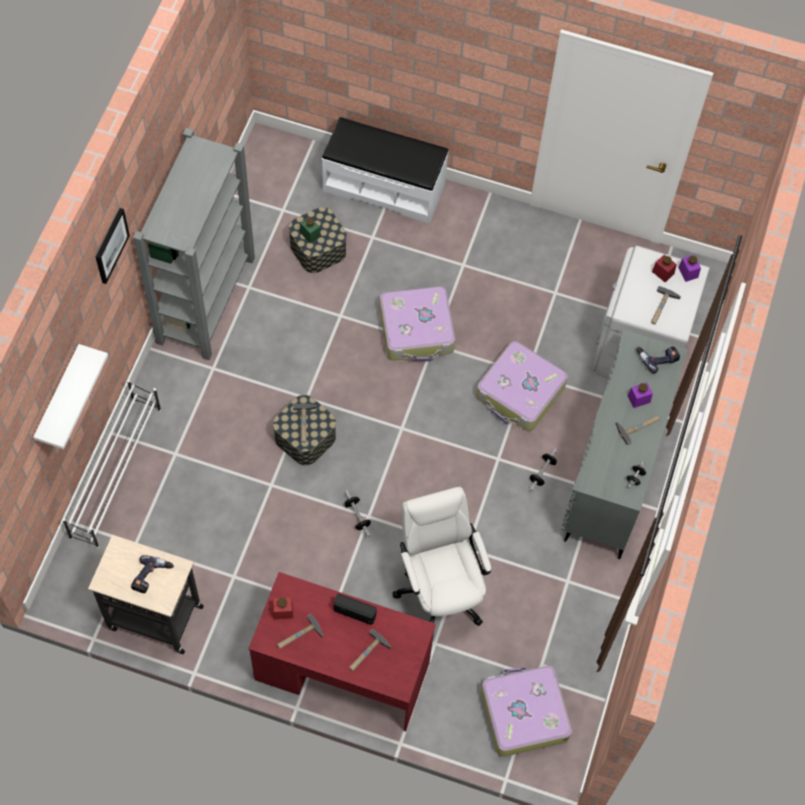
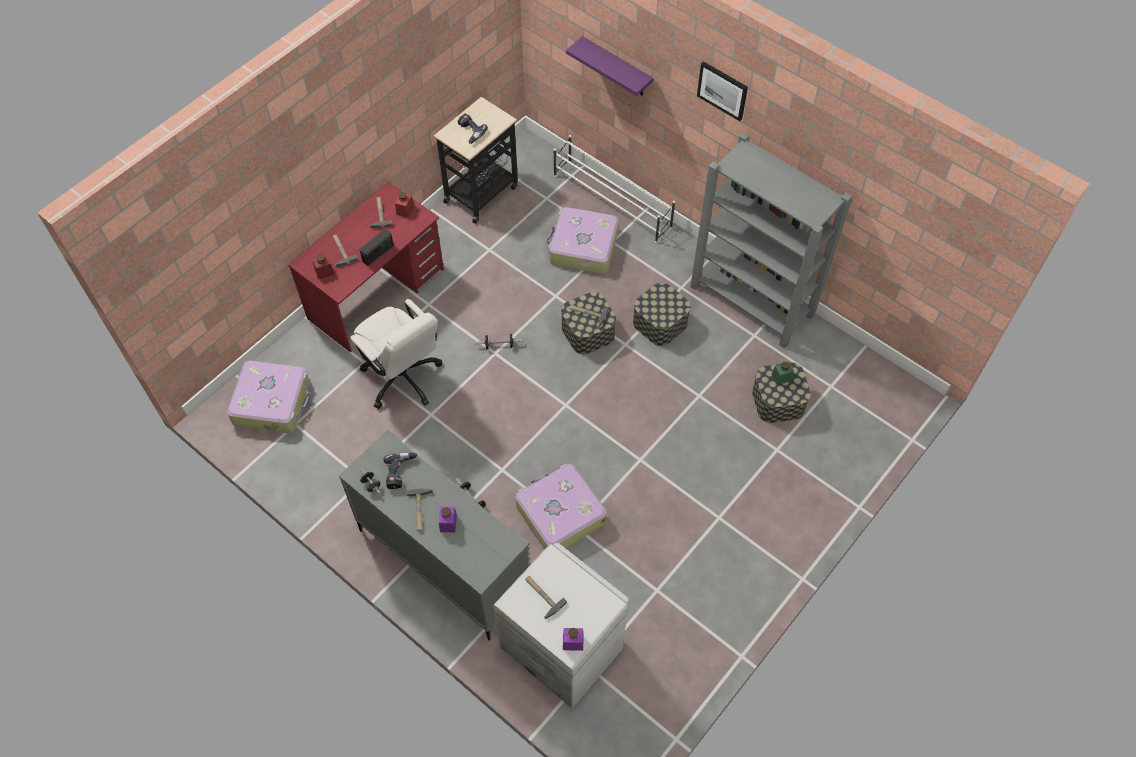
camera: 115 degrees right, 5 degrees down
(58, 398) = (617, 68): white shelf -> purple shelf
(267, 374) = (660, 323): none -> storage box
(384, 187) = (833, 480): white bench -> none
(417, 330) = (660, 451): suitcase -> suitcase (583, 247)
(439, 591) = (404, 380): white office chair -> white office chair turned 45 degrees clockwise
(657, 357) = (484, 560): power drill -> power drill (400, 472)
(663, 272) = (582, 616): red jar -> red jar (324, 272)

